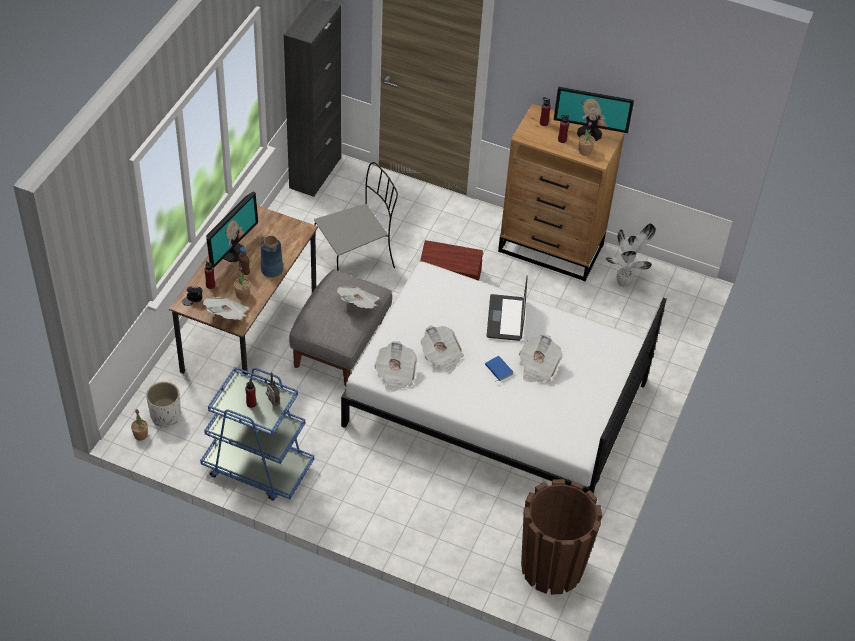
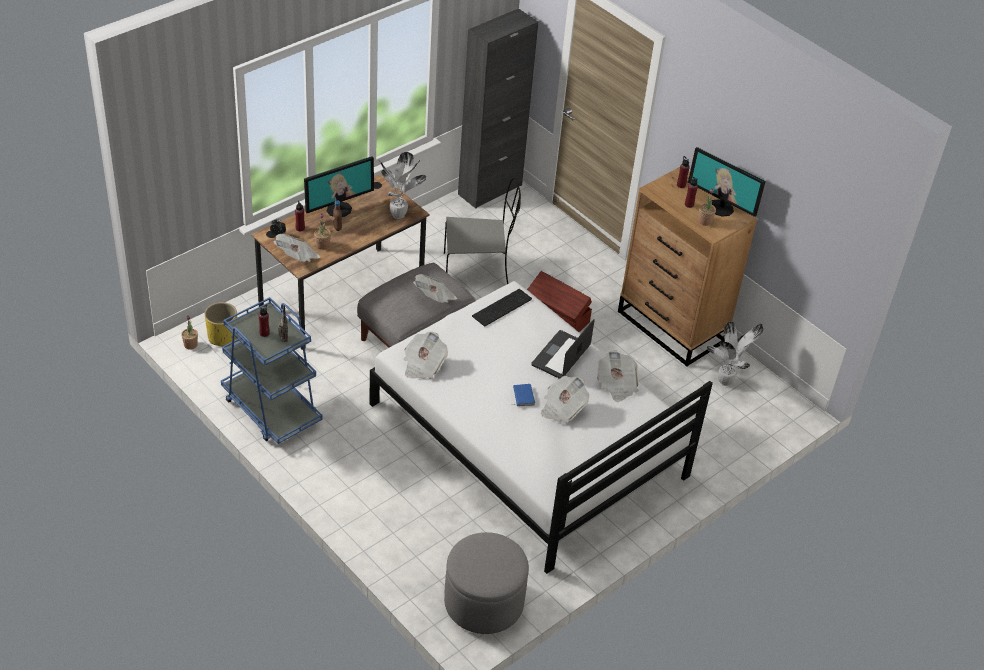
camera: 25 degrees right, 5 degrees down
(165, 415) = (222, 337): white planter -> yellow planter
(272, 269) = (362, 234): blue vase -> none
(292, 238) = (399, 215): none -> potted plant
(428, 293) = (502, 308): none -> keyboard
(441, 356) = (477, 366): newspaper -> newspaper (616, 385)
(552, 567) = (483, 602): brown planter -> grey ottoman

